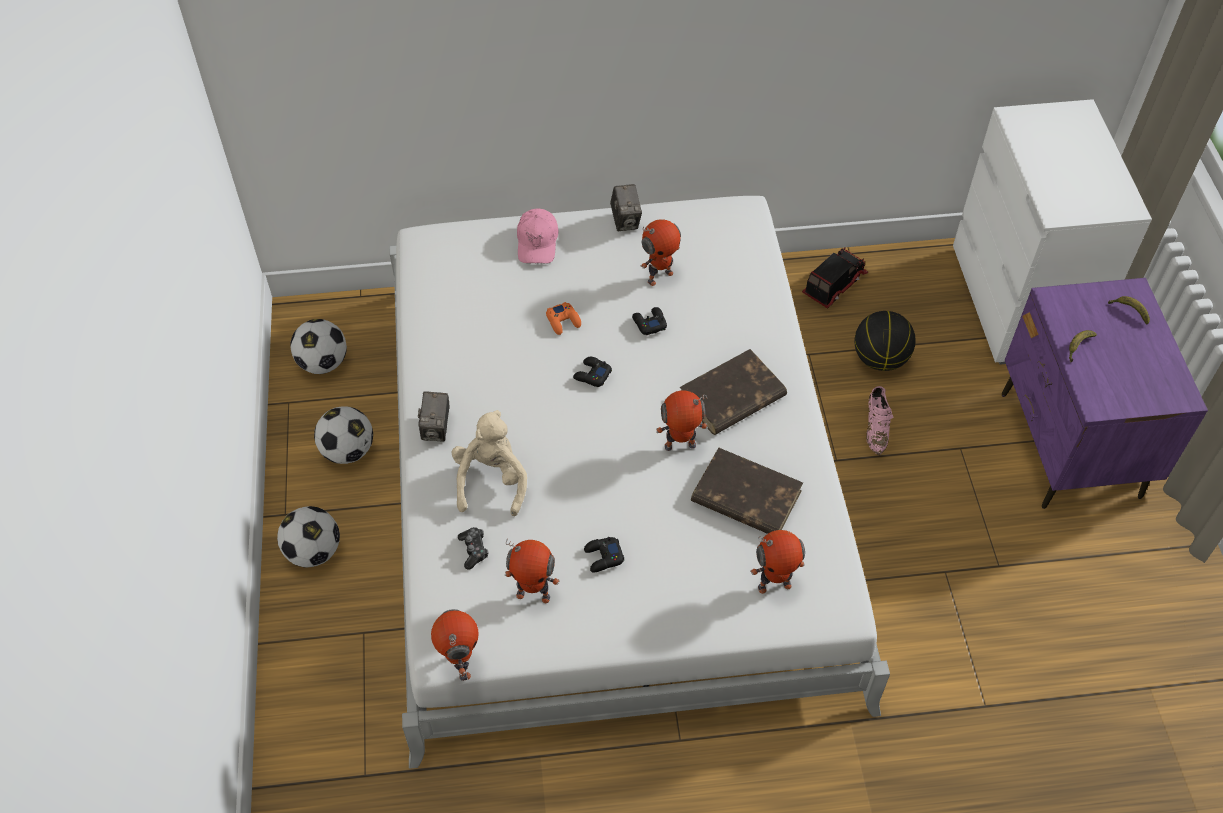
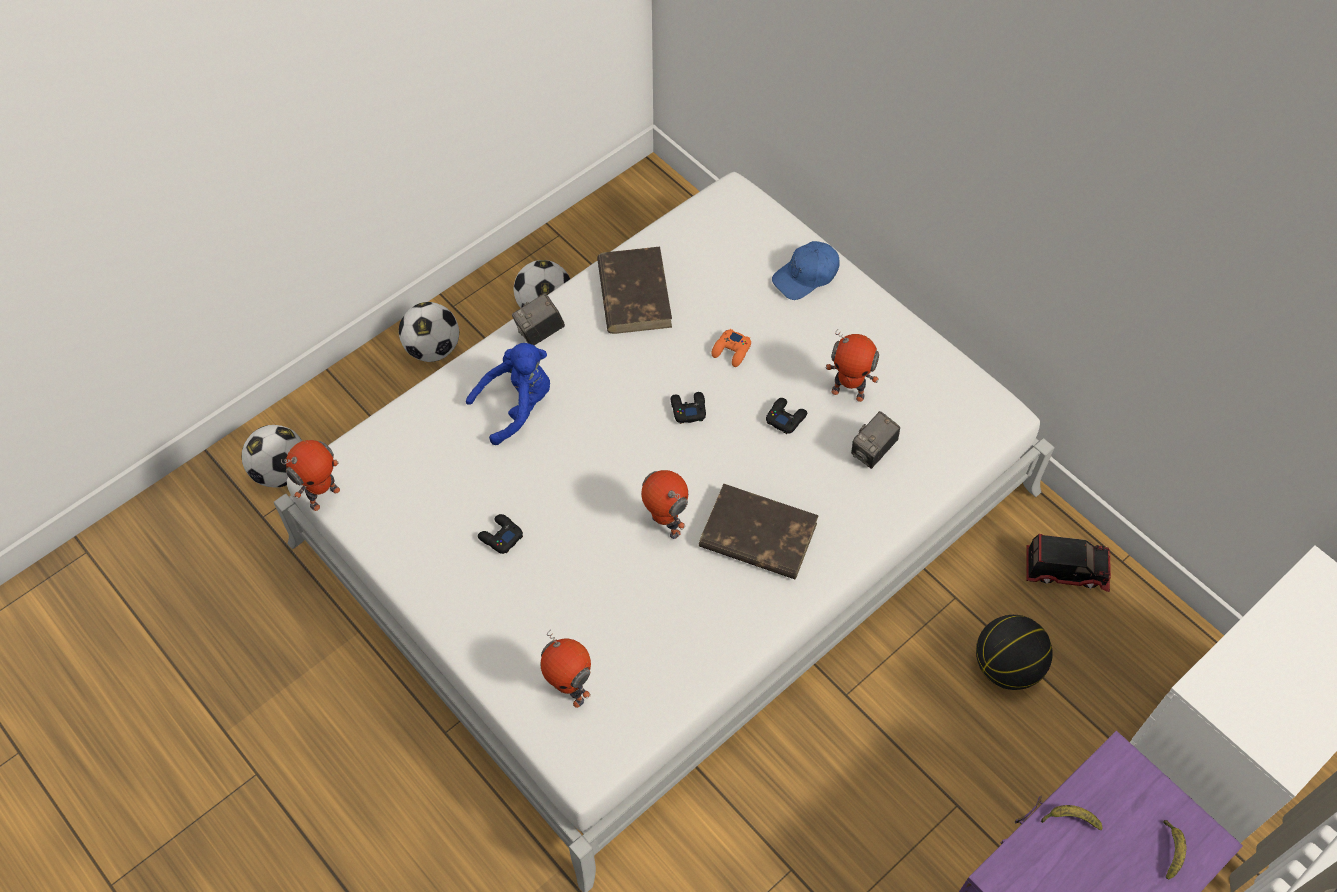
camera: 55 degrees right, 5 degrees up
(323, 363) = (617, 231): football -> football (281, 472)
(474, 550) = (438, 437): game controller -> none
(491, 481) = (517, 405): beige plush toy -> blue plush toy
(534, 594) = (426, 507): toy robot -> none
(537, 242) = (806, 276): pink cap -> blue cap
(625, 221) = (893, 325): camera -> camera (873, 452)
(745, 496) = (650, 612): brown book -> brown book (634, 293)
(876, 428) = (915, 710): pink shoe -> none

